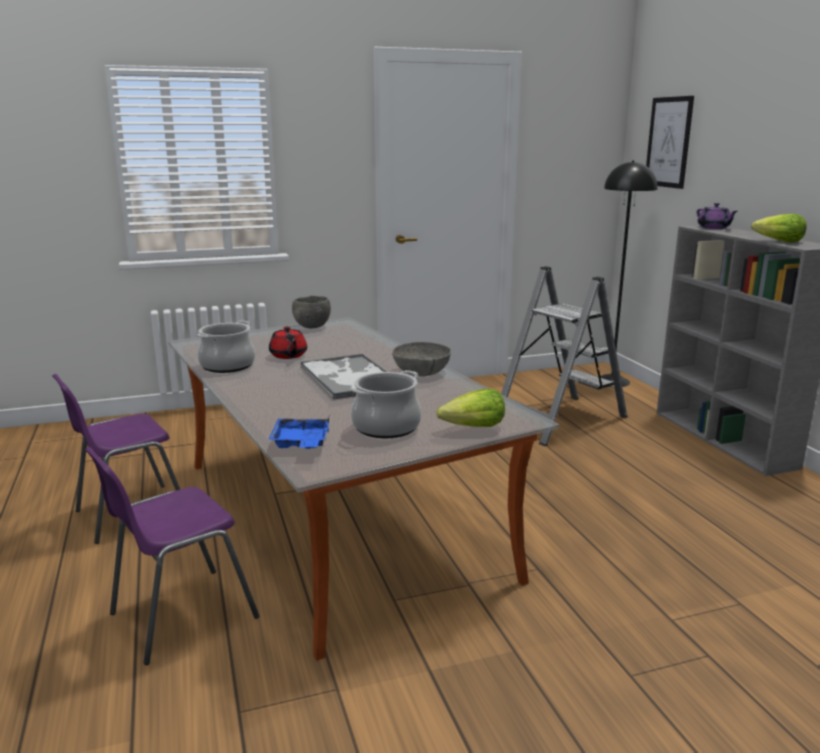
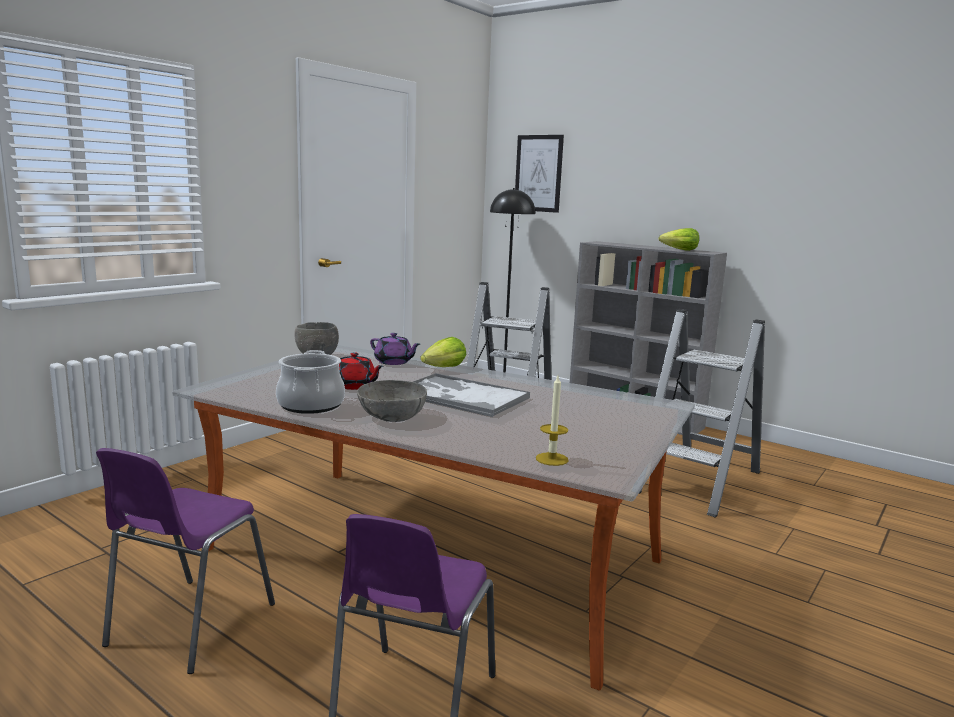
camera: 35 degrees left, 5 degrees down
(301, 443) = (552, 459): blue tray -> candle
(386, 427) = (587, 430): cooking pot -> none
(421, 371) = (511, 382): grey bowl -> grey bowl (392, 416)
(474, 428) = (650, 417): lettuce -> lettuce (444, 368)
(697, 523) = (699, 480): none -> grey step ladder
(714, 228) = (608, 243): purple teapot -> purple teapot (394, 362)

